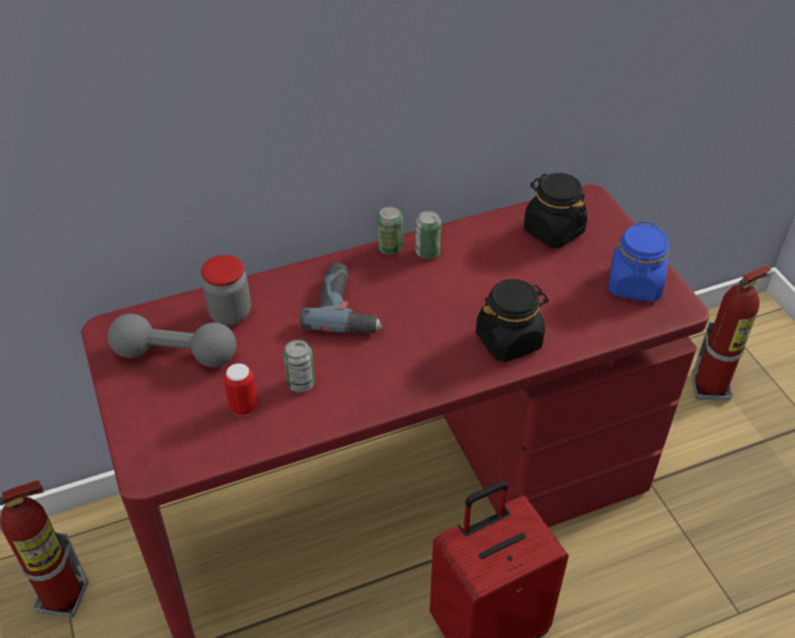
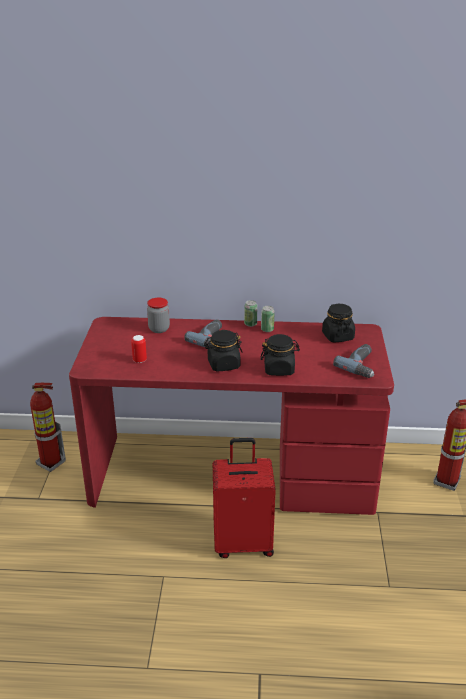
camera: 25 degrees right, 15 degrees down
(175, 355) = (125, 336): grey dumbbell -> none
(301, 383) = (170, 359): can -> none
(406, 363) = (223, 364): none -> black jar
(635, 284) = (362, 365): blue jar -> power drill

